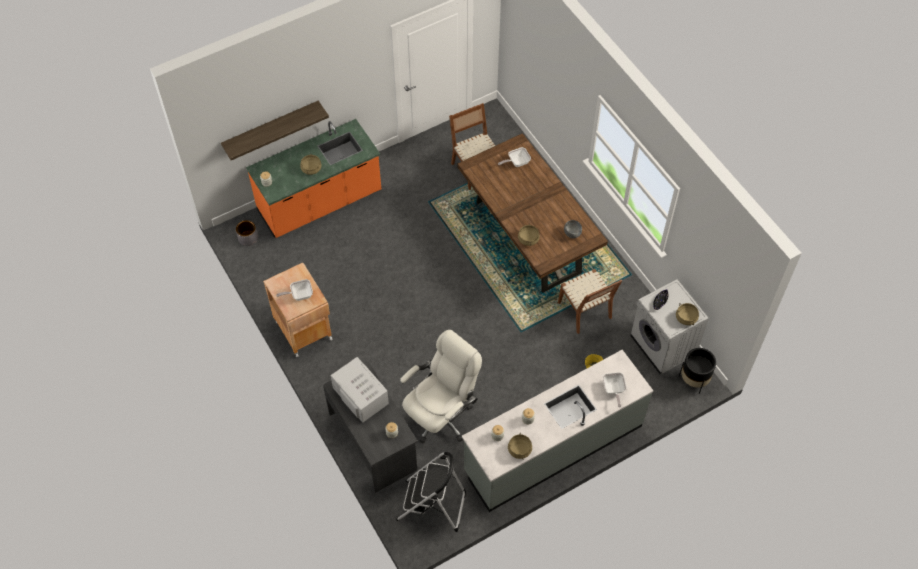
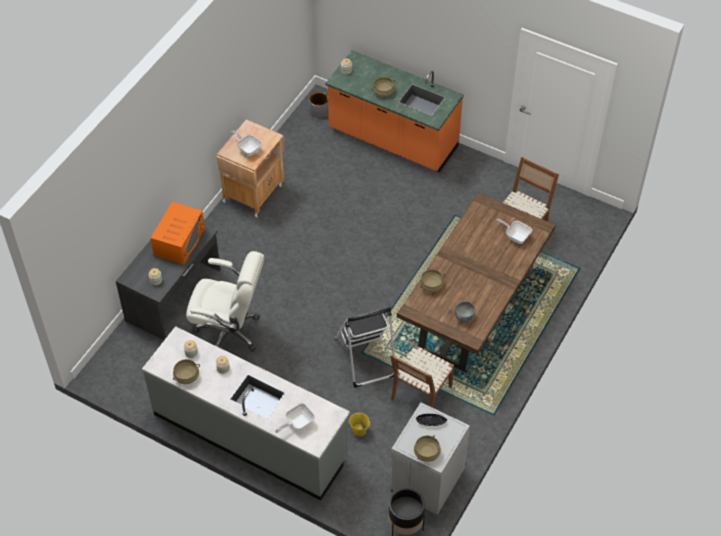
camera: 60 degrees right, 5 degrees down
(271, 127) = (384, 32): shelf -> none
(360, 395) = (179, 241): white microwave -> orange microwave
(433, 506) = (135, 370): step ladder -> step ladder (365, 358)

